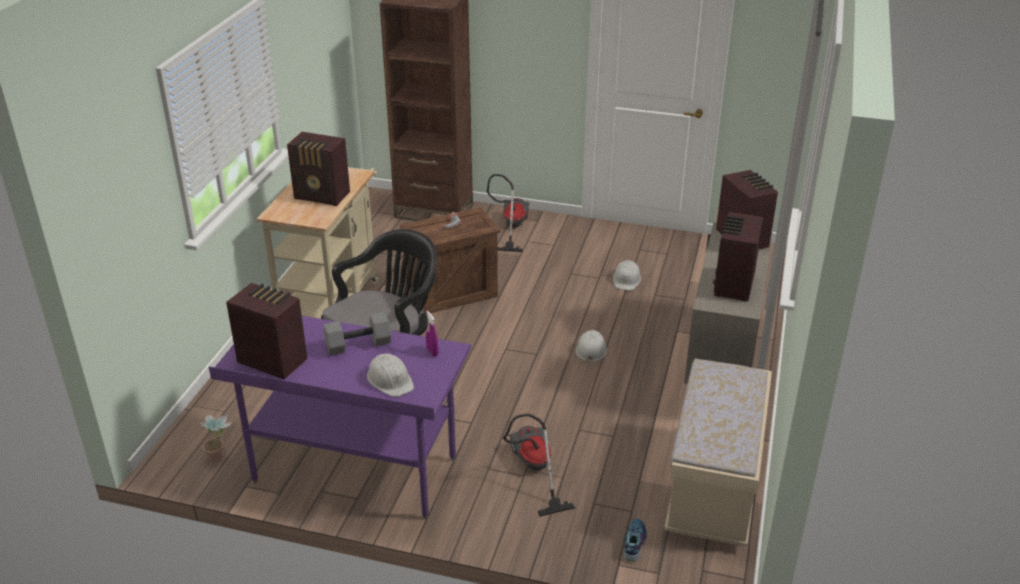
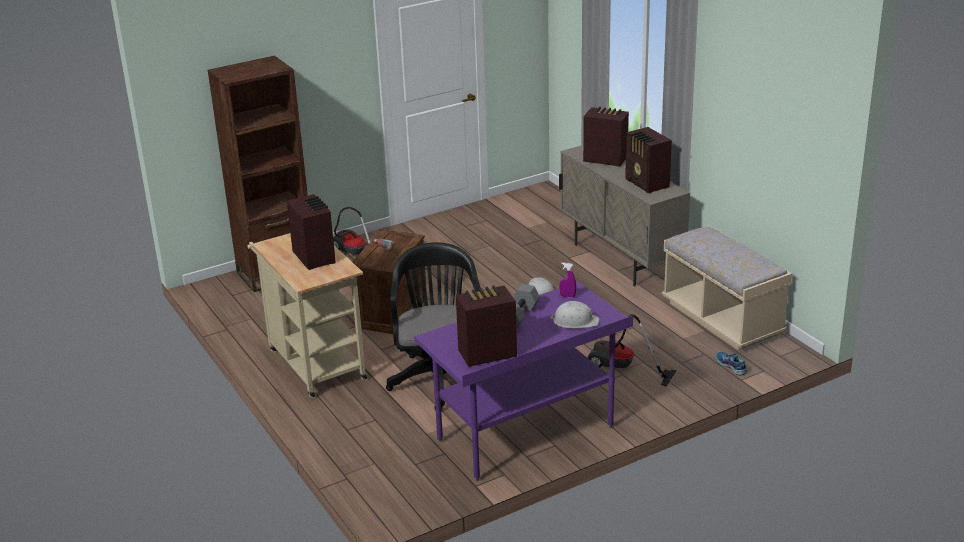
camera: 45 degrees left, 5 degrees down
(220, 457) = (426, 485): potted plant -> none
(322, 196) = (314, 256): radio -> radio turned 90 degrees counterclockwise
(626, 279) = (489, 246): white hard hat -> none

